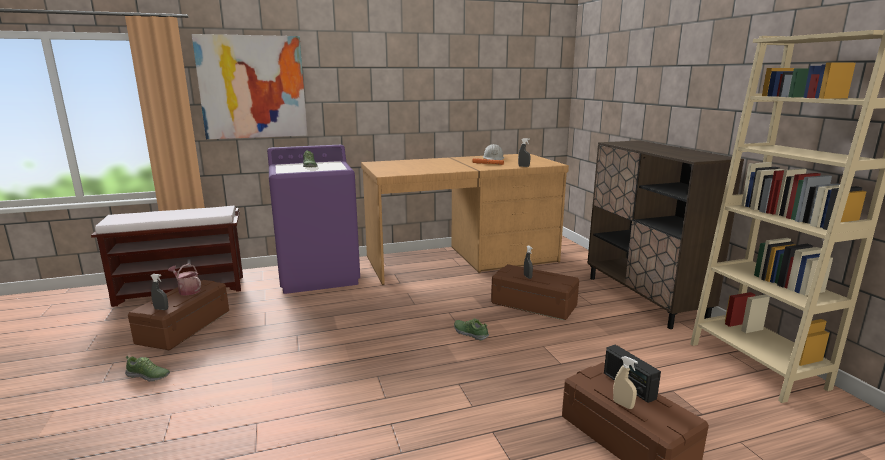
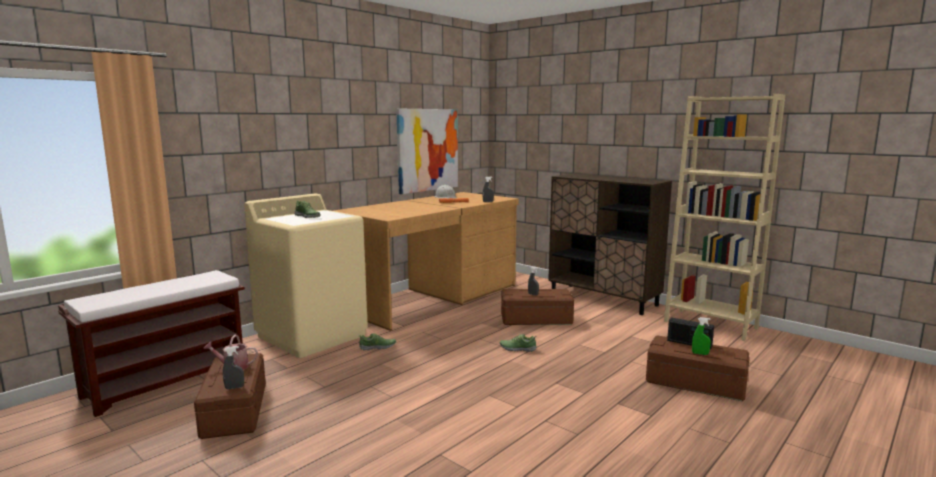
camera: 30 degrees left, 5 degrees down
(149, 376) = (269, 457): shoe -> shoe (377, 347)
(253, 87) = (226, 135): picture -> picture (427, 150)
(319, 275) = (312, 335): purple washing machine -> beige washing machine
(623, 405) = (700, 354): beige spray bottle -> green spray bottle

